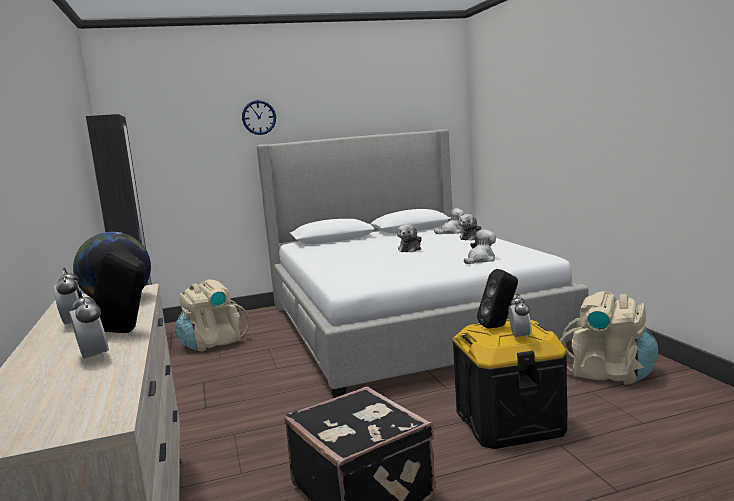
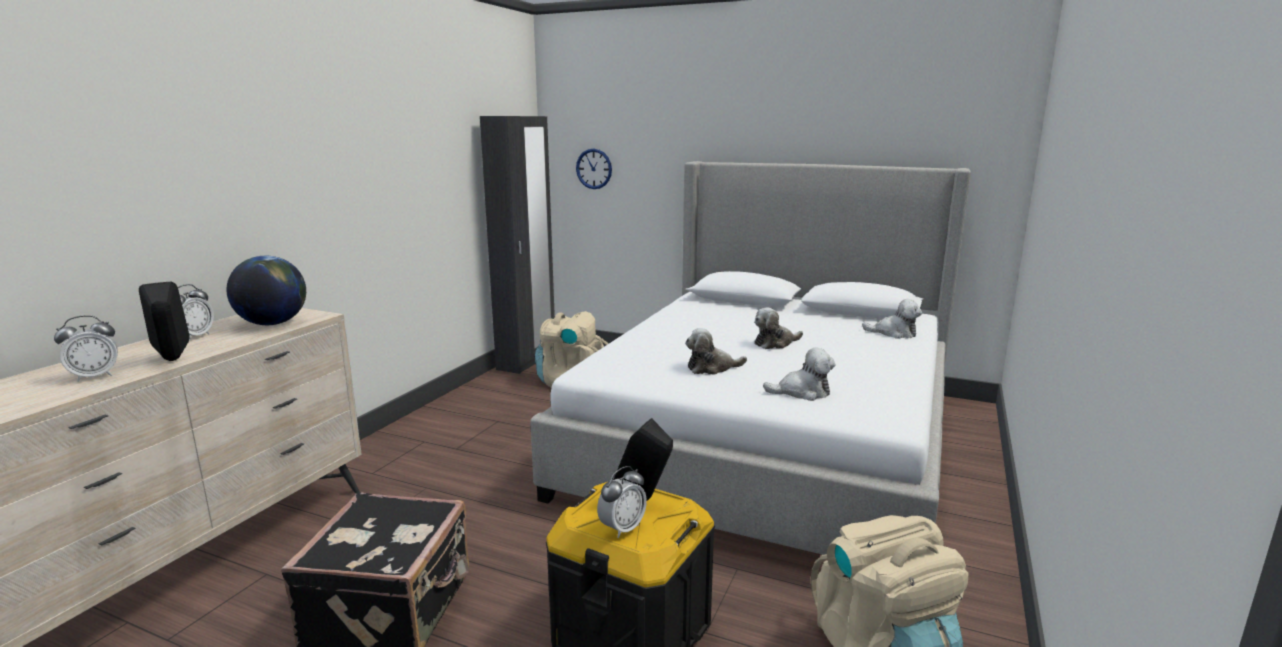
camera: 40 degrees right, 5 degrees up
(93, 357) = (95, 376): alarm clock -> alarm clock turned 45 degrees clockwise
(259, 117) = (702, 126): wall clock -> wall clock (594, 169)
(471, 237) = (892, 351): plush toy -> plush toy (711, 368)

